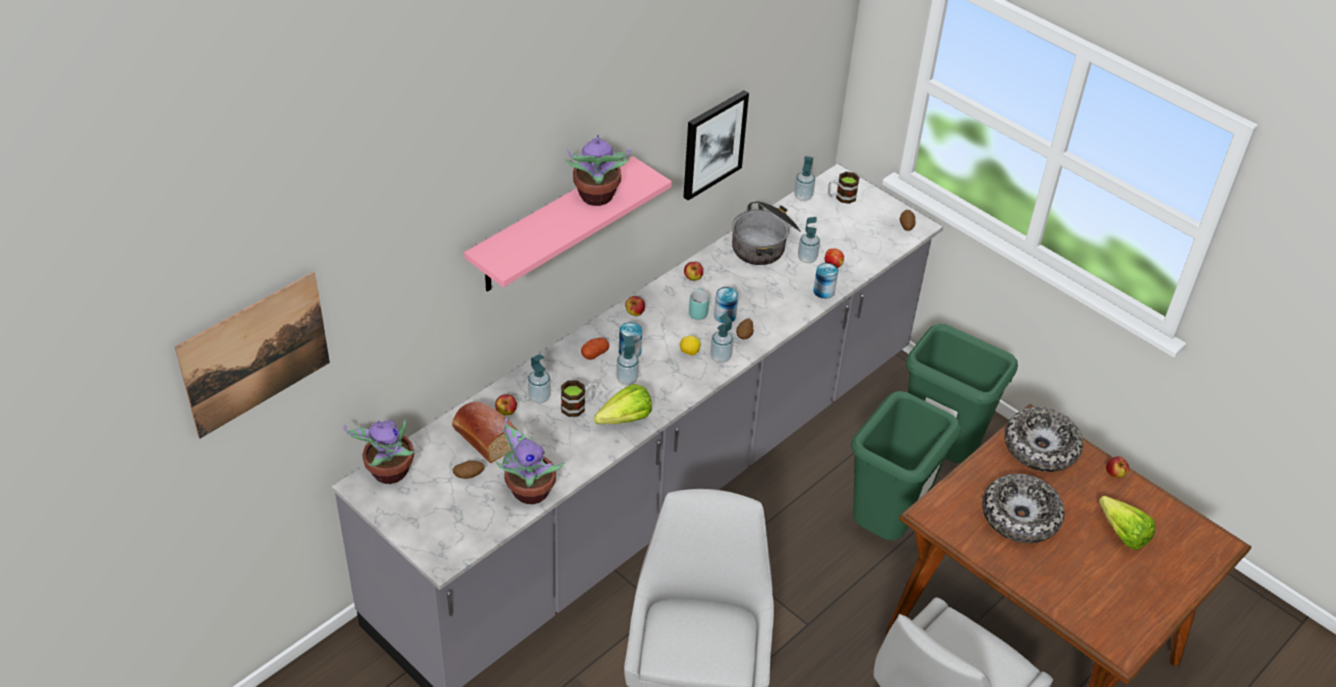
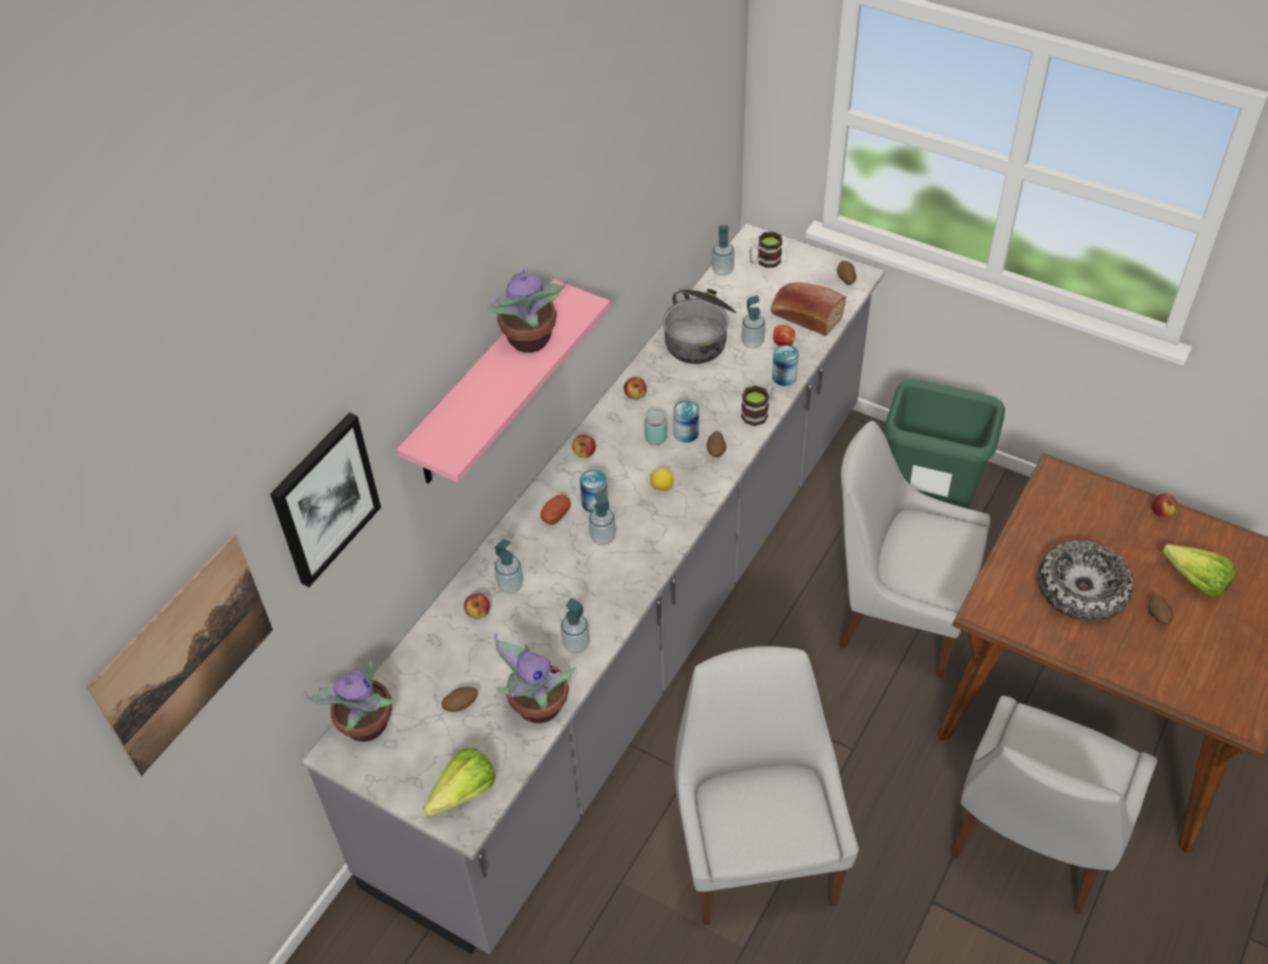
camera: 10 degrees left, 5 degrees up
(482, 437) = (461, 652): bread -> bread (804, 316)
(578, 406) = (558, 585): mug -> mug (758, 413)
(620, 421) = (612, 591): lettuce -> lettuce (458, 797)
(713, 144) = (629, 239): picture -> picture (324, 499)
(720, 357) = (698, 484): soap dispenser -> soap dispenser (576, 644)
(885, 527) = (897, 614): green trash can -> white chair
(1040, 447) = (1073, 502): bowl -> none
(1078, 553) = (1158, 616): none -> potato

